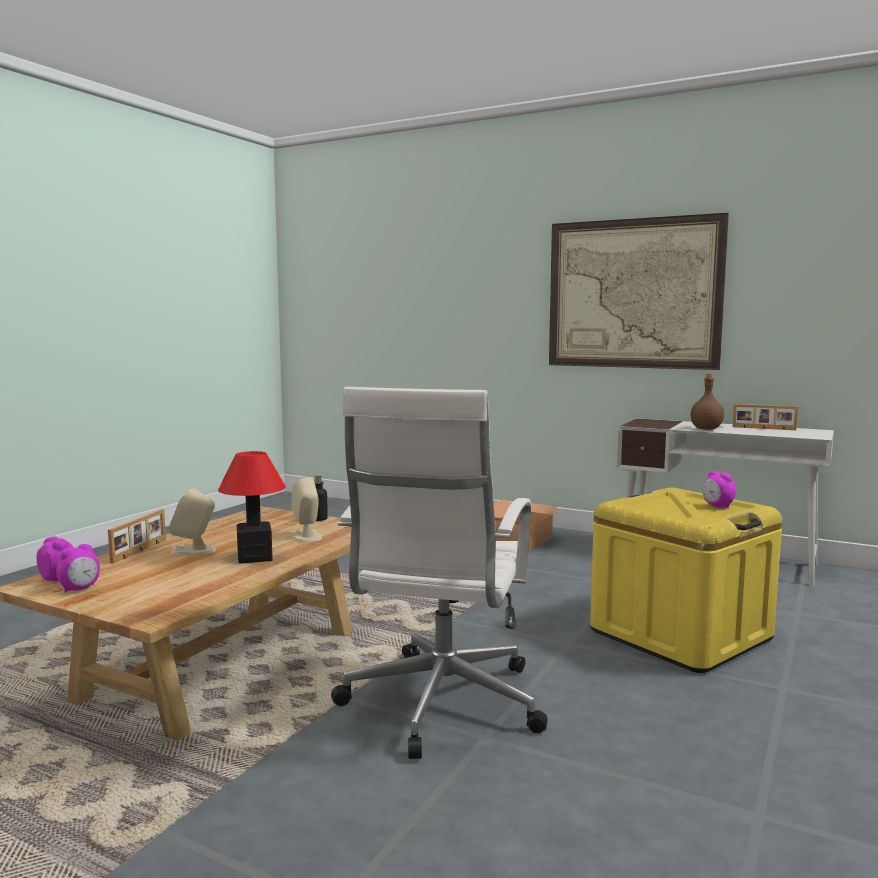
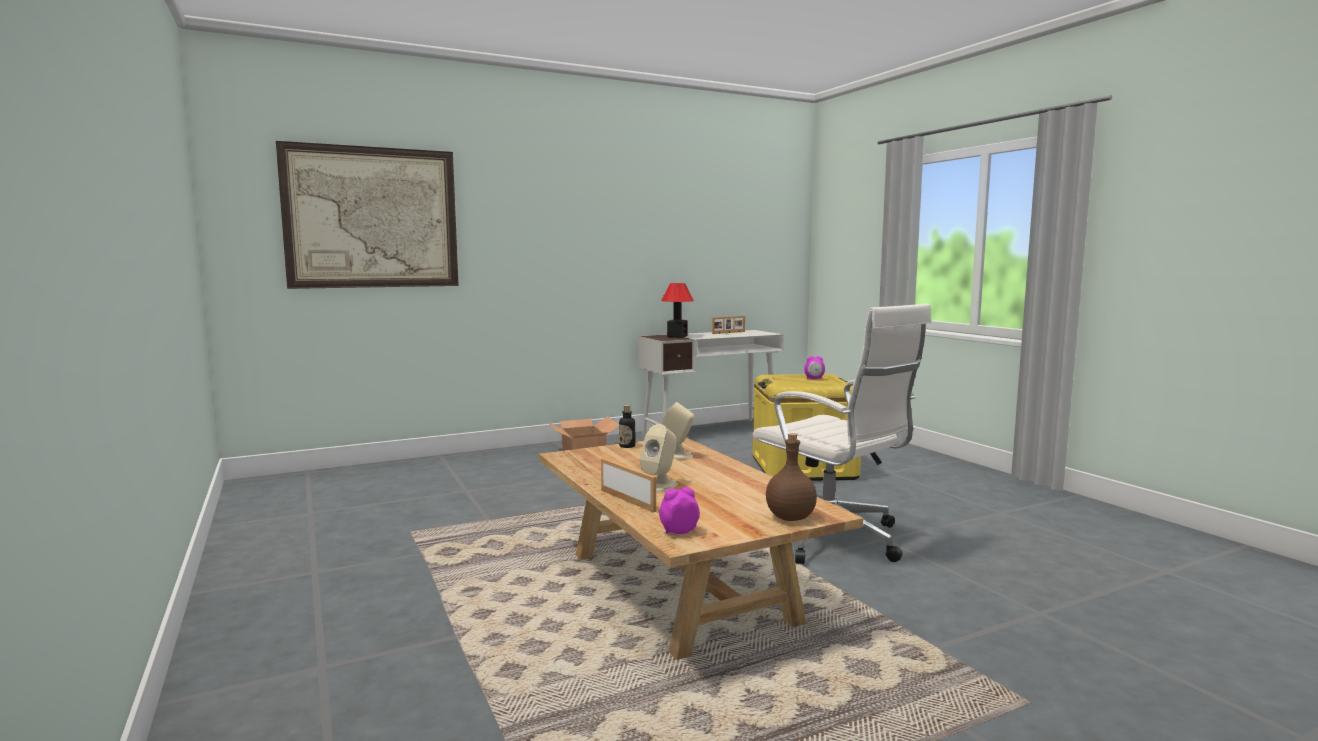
camera: 55 degrees left, 0 degrees up
(80, 589) = (722, 527): alarm clock -> none
(254, 557) = (711, 474): table lamp -> table lamp (677, 336)
(633, 294) = (628, 237): picture -> picture (372, 218)
(705, 429) = (709, 336): brown bottle -> brown bottle (789, 518)

